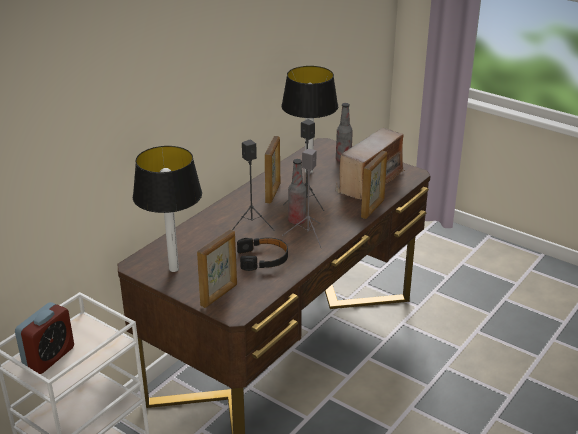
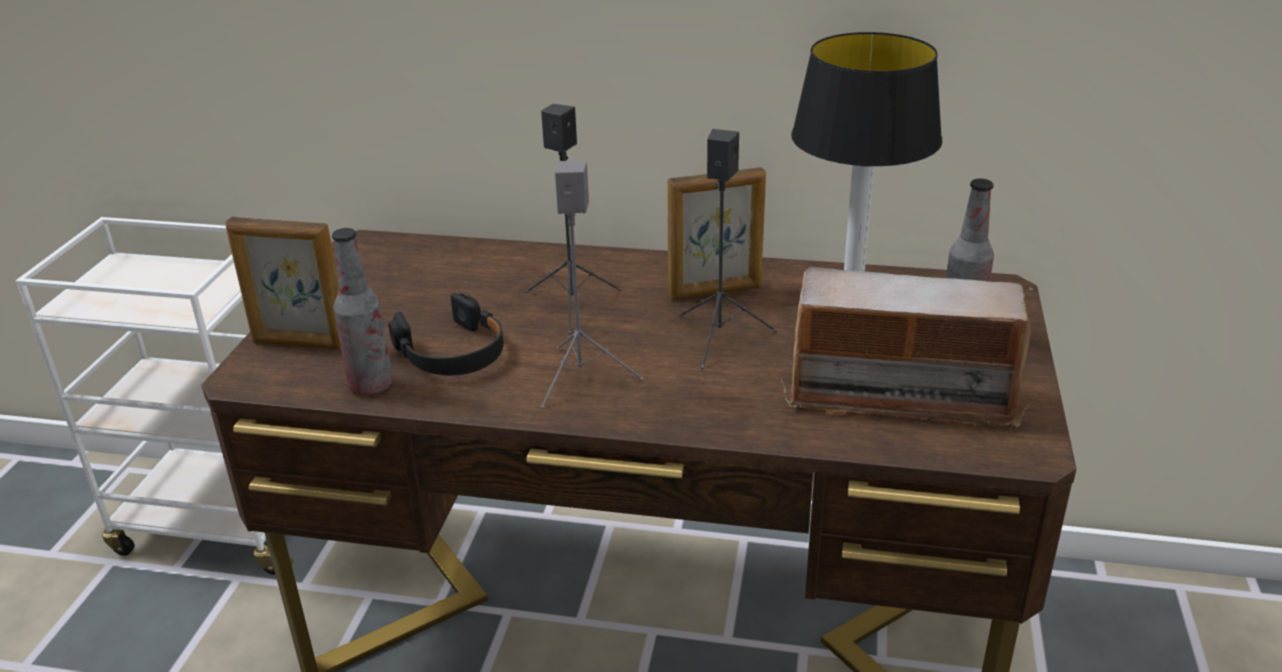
camera: 65 degrees right, 0 degrees up
(49, 357) = (140, 278): alarm clock -> none
(174, 268) = (367, 278): table lamp -> none
(297, 221) = (628, 349): bottle -> bottle (371, 385)
(373, 209) = (774, 432): picture frame -> none

